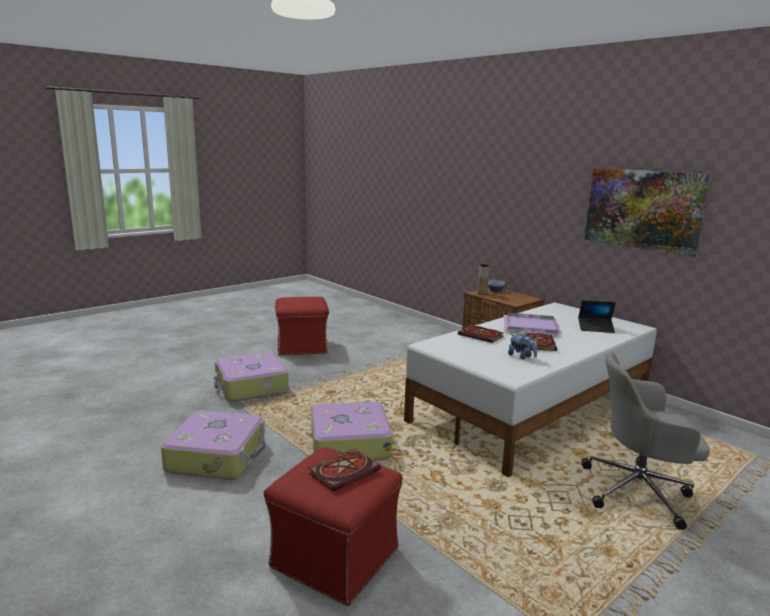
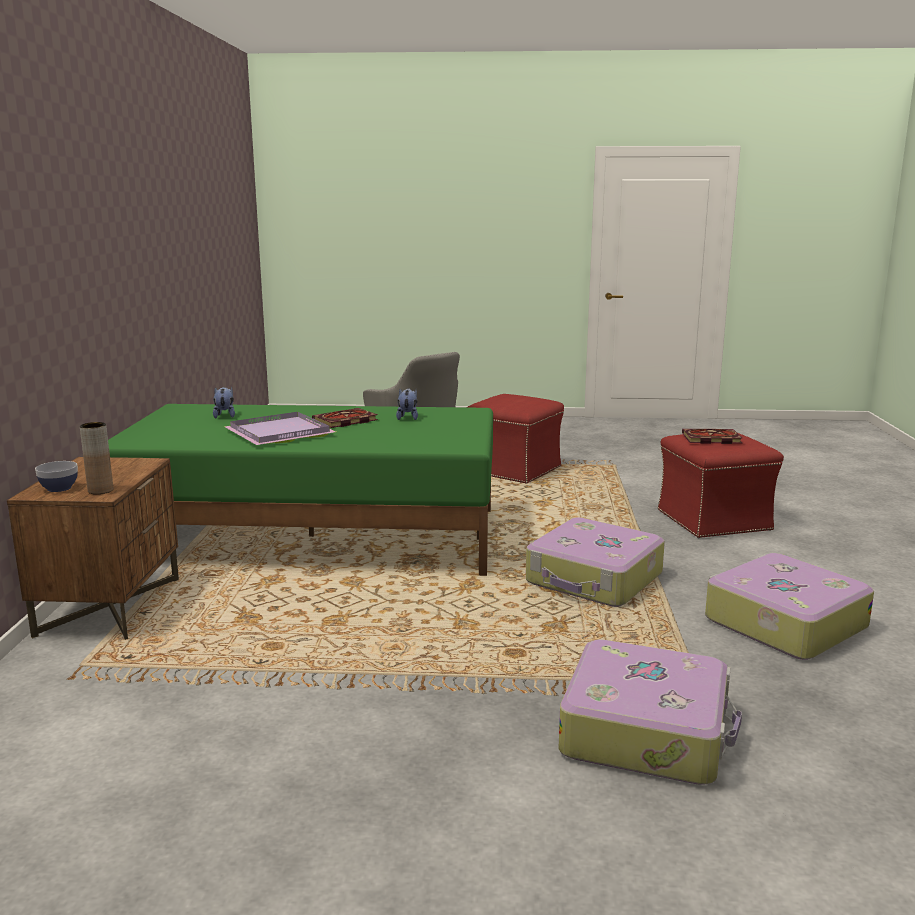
camera: 135 degrees left, 0 degrees up
(302, 346) = (373, 827): red ottoman -> red ottoman (512, 469)
(482, 336) = (372, 439): book -> none
(533, 409) = (313, 535): white bed -> green bed
(595, 328) = (225, 416): laptop -> plush toy
(643, 209) = (125, 242): picture -> none

